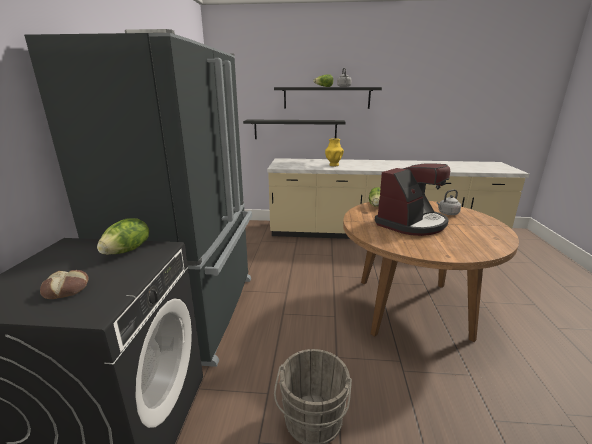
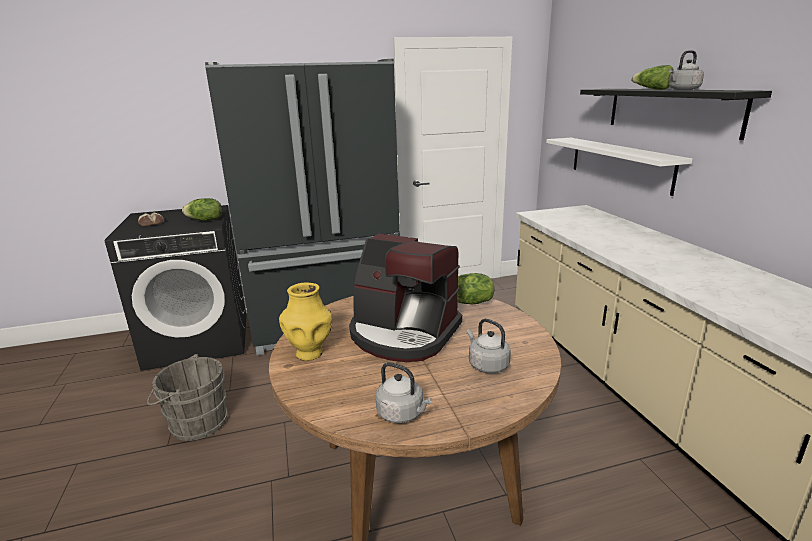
camera: 70 degrees right, 0 degrees up
(295, 129) = (619, 163): black shelf -> white shelf
(333, 165) = (607, 237): yellow vase -> yellow vase (310, 353)
(494, 234) = (402, 414): none -> grey kettle

